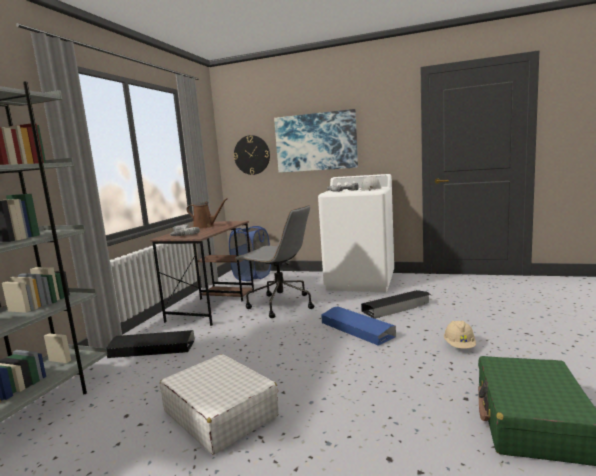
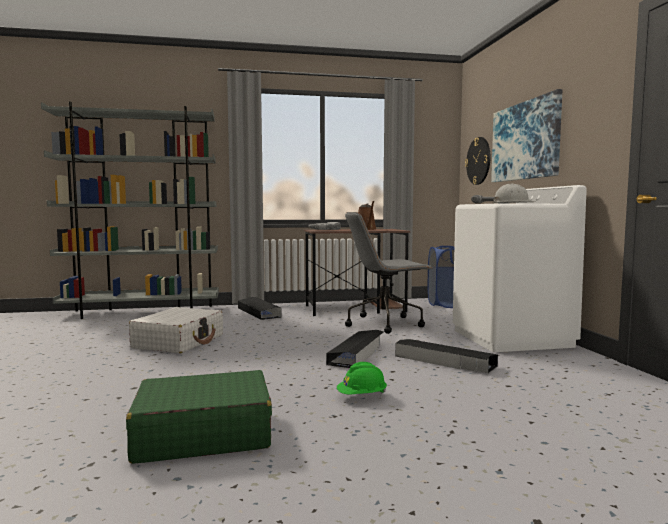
camera: 60 degrees right, 5 degrees down
(280, 305) = (385, 324): grey office chair -> grey office chair turned 75 degrees clockwise
(356, 329) = (357, 354): blue storage box -> black storage box
(459, 346) = (362, 396): beige hard hat -> green hard hat

